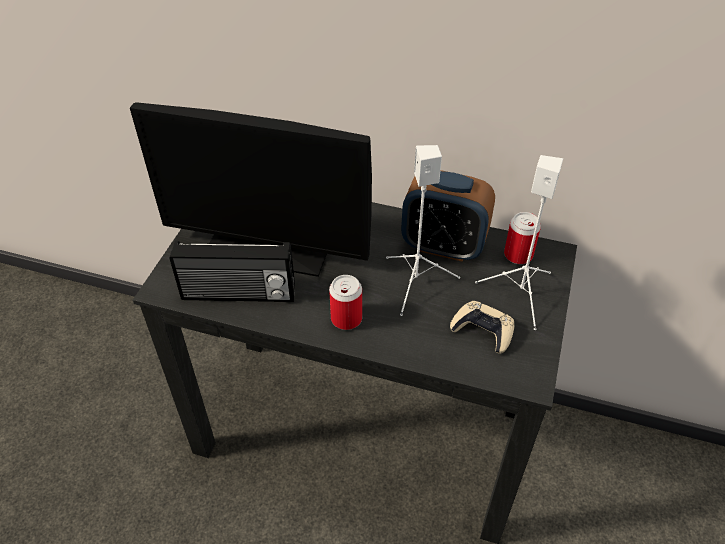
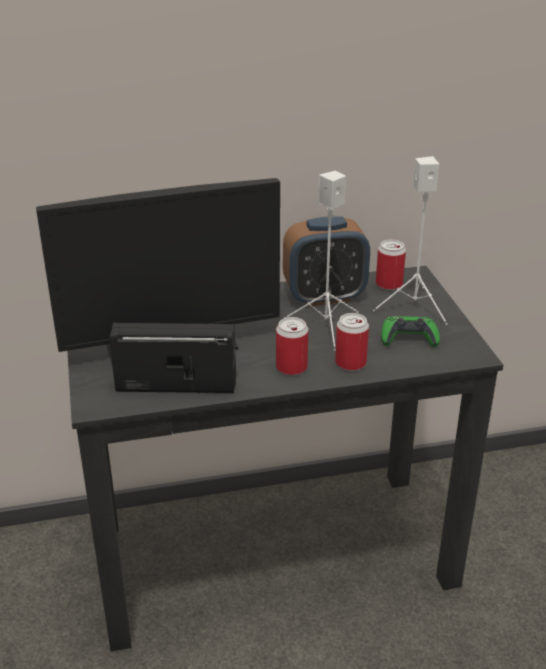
camera: 30 degrees left, 15 degrees down
(238, 294) = (176, 384): radio -> radio turned 150 degrees counterclockwise
(402, 337) = (350, 363): none -> can
(483, 330) = (409, 338): beige game controller -> green game controller

